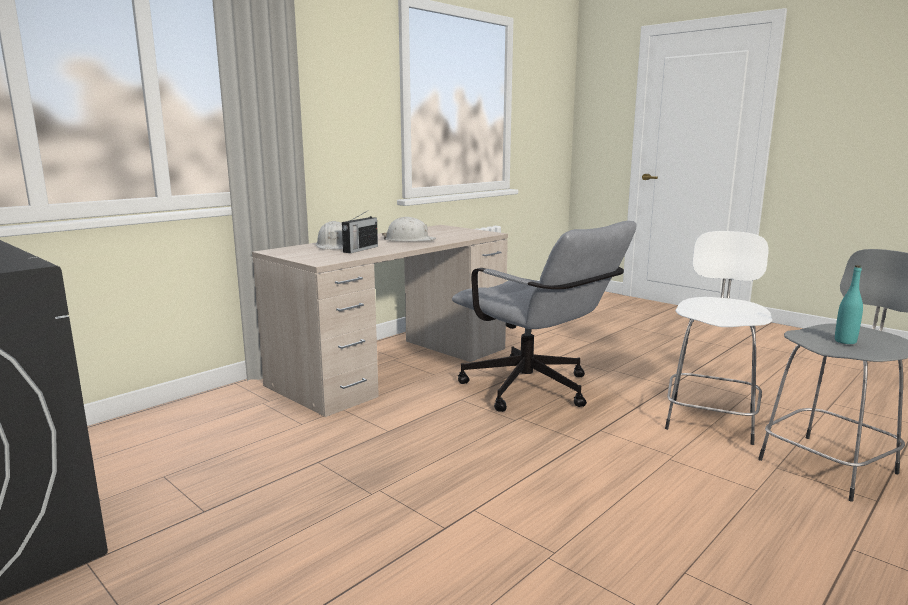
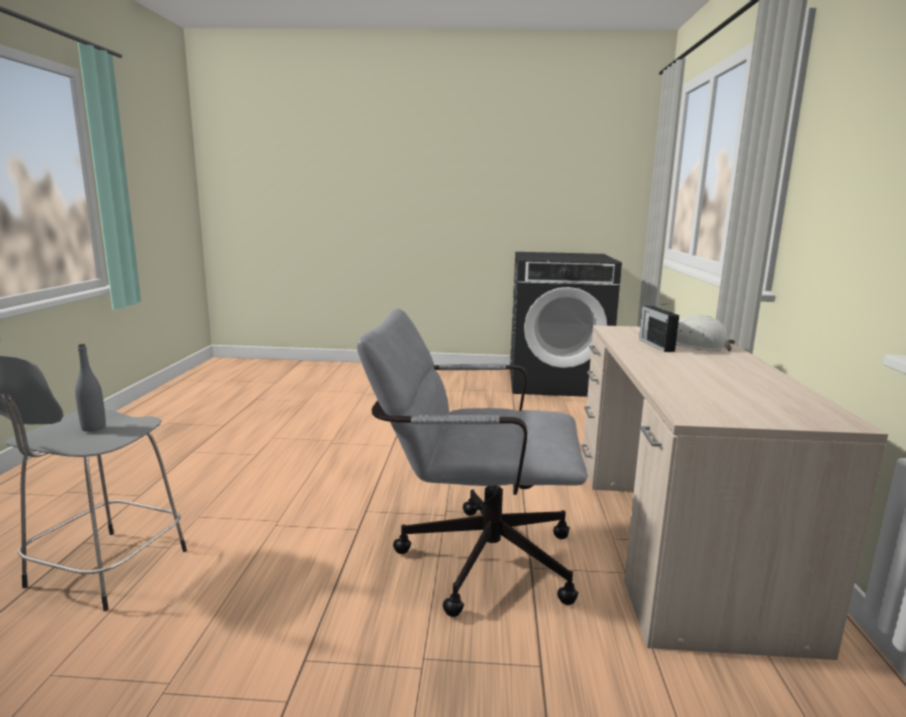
camera: 140 degrees right, 0 degrees up
(409, 240) = (692, 369): white hard hat -> none
(710, 418) = (235, 597): white stool -> none
(845, 341) = (93, 428): turquoise bottle -> grey bottle

